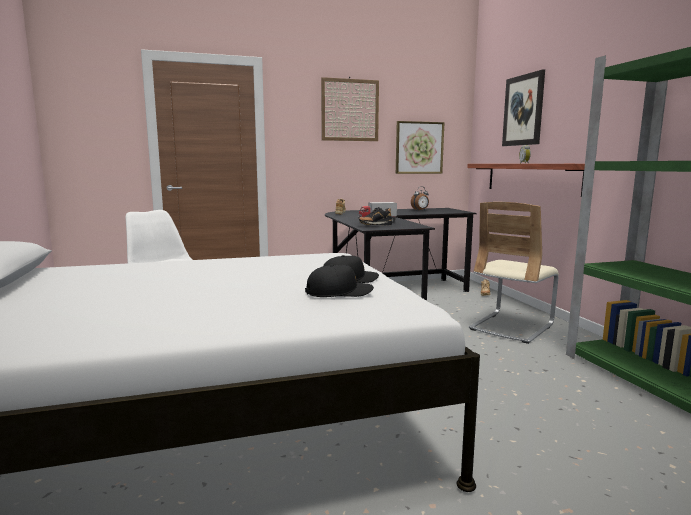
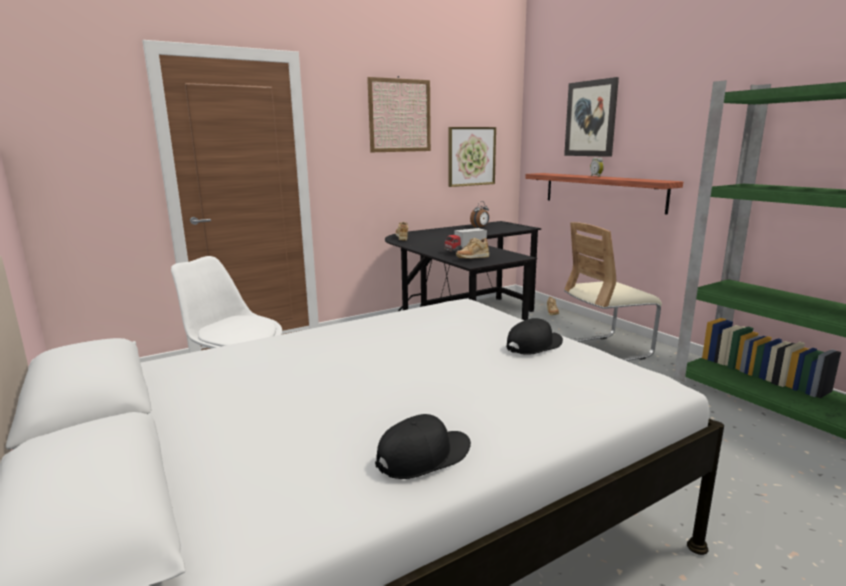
camera: 15 degrees left, 5 degrees up
(339, 292) = (557, 369): black cap -> black cap (424, 456)
(375, 225) = (472, 259): black shoe -> beige shoe
(511, 327) = (604, 351): beige chair -> beige chair turned 45 degrees clockwise

